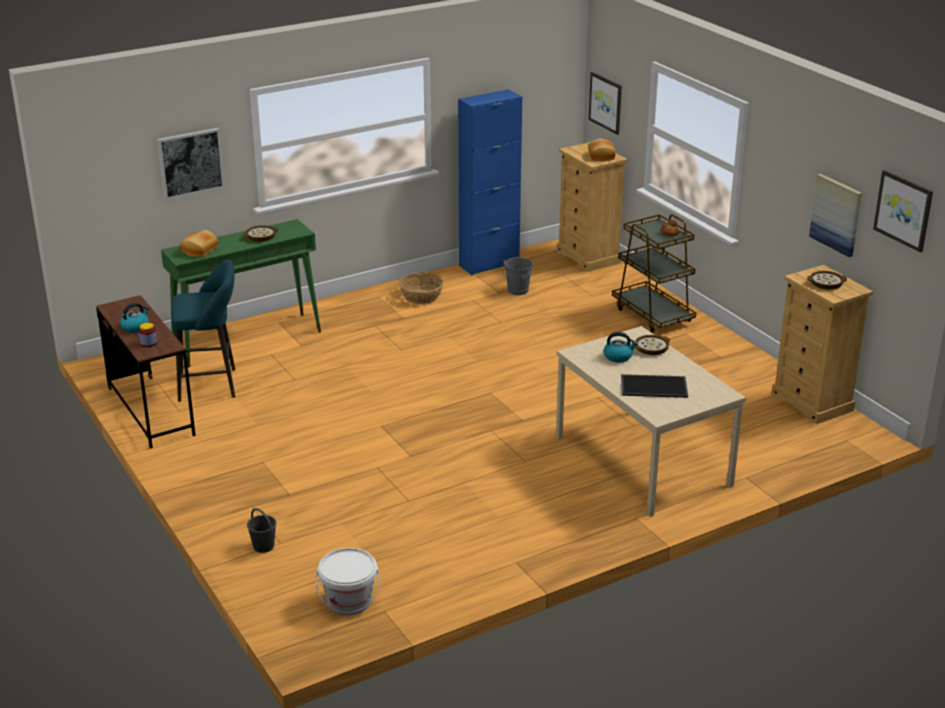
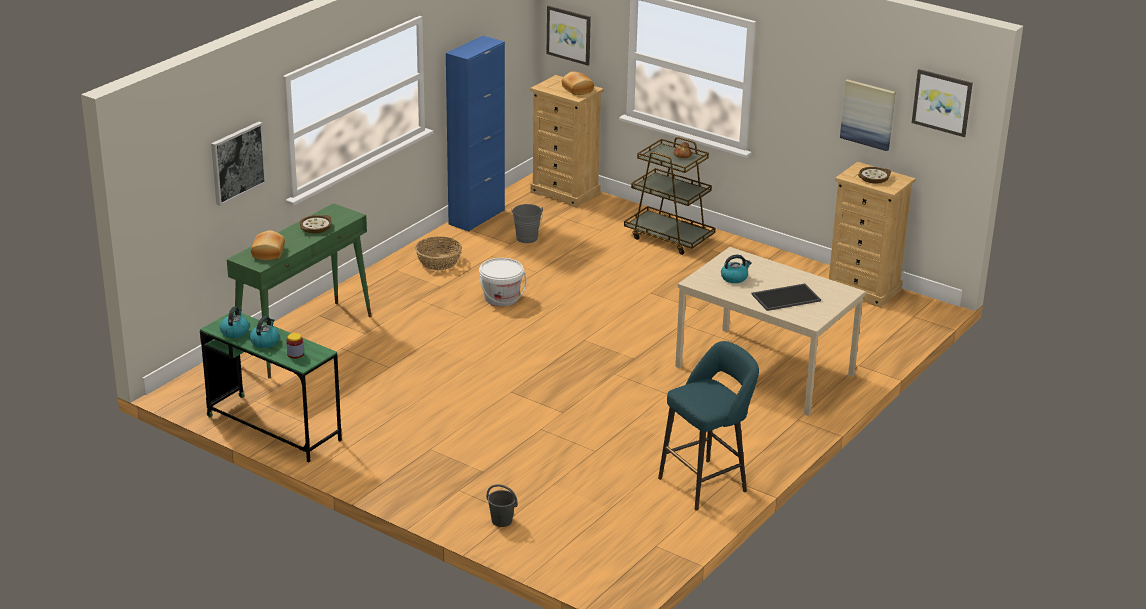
camera: 25 degrees left, 0 degrees up
(120, 313) = (235, 332): none -> kettle
(150, 411) = (273, 428): brown desk -> green desk
(212, 385) = (311, 389): turquoise stool -> turquoise stool (706, 483)
(349, 601) = (619, 546): white bucket -> white bucket (501, 298)
(652, 348) = (756, 265): bowl -> none

